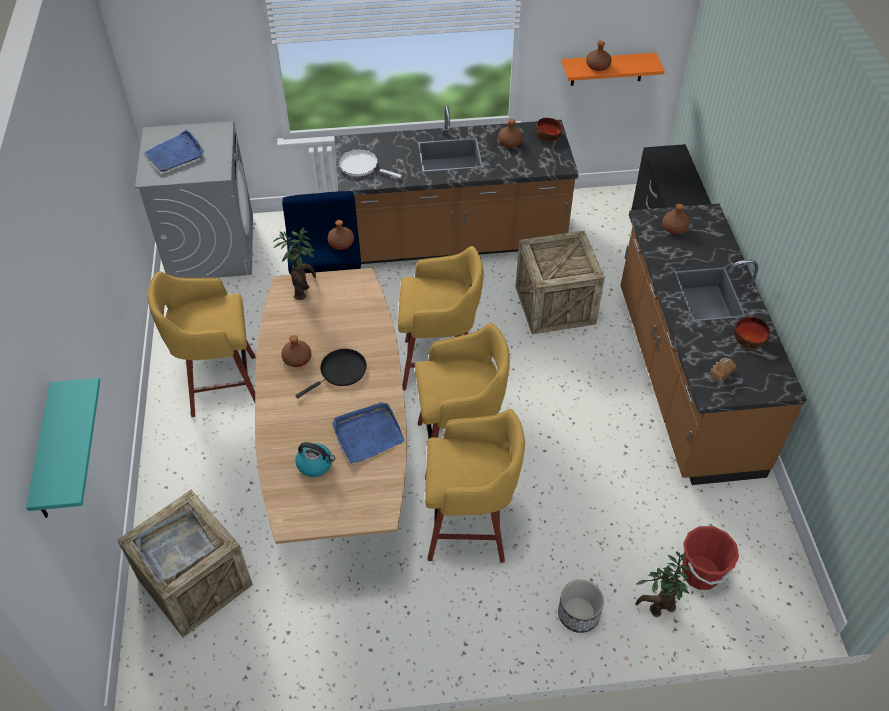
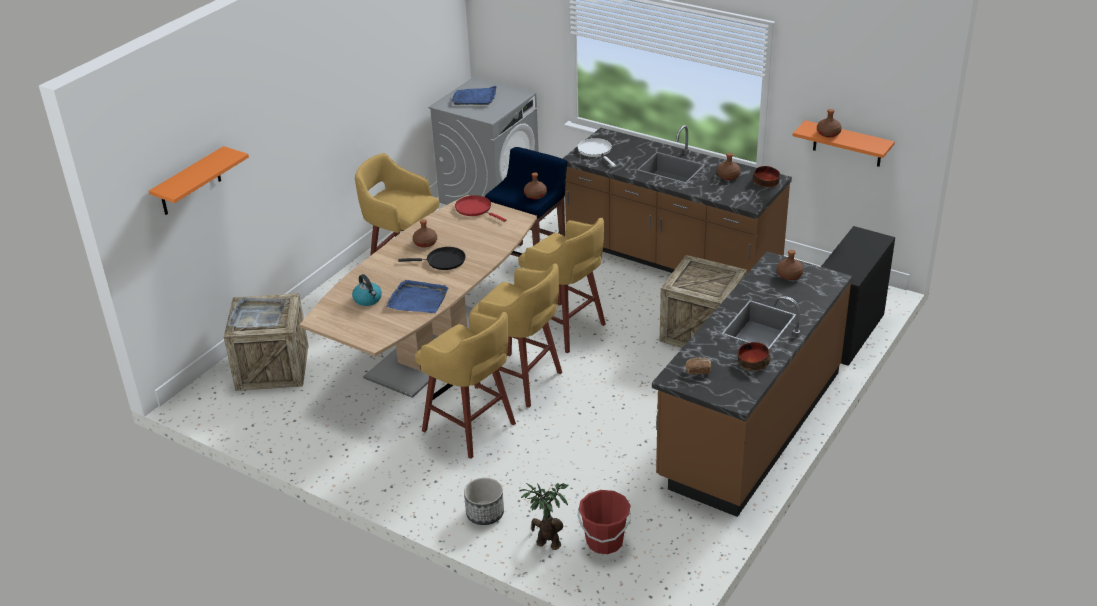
camera: 40 degrees right, 15 degrees down
(46, 456) = (190, 182): turquoise shelf -> orange shelf
(303, 290) = (475, 209): potted plant -> red frying pan

